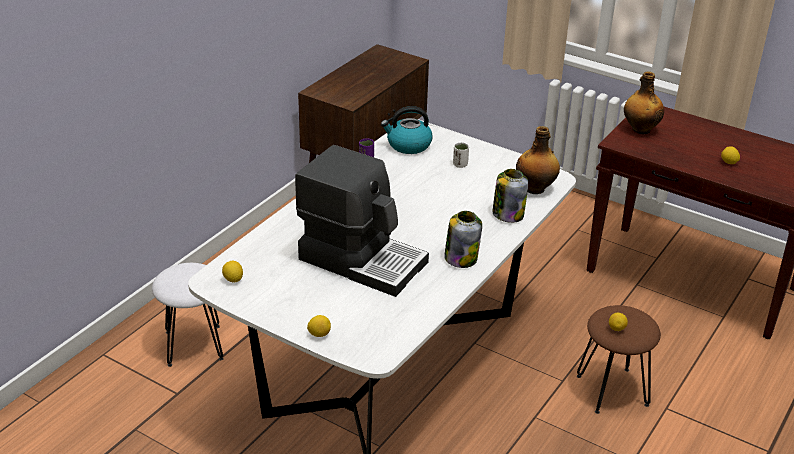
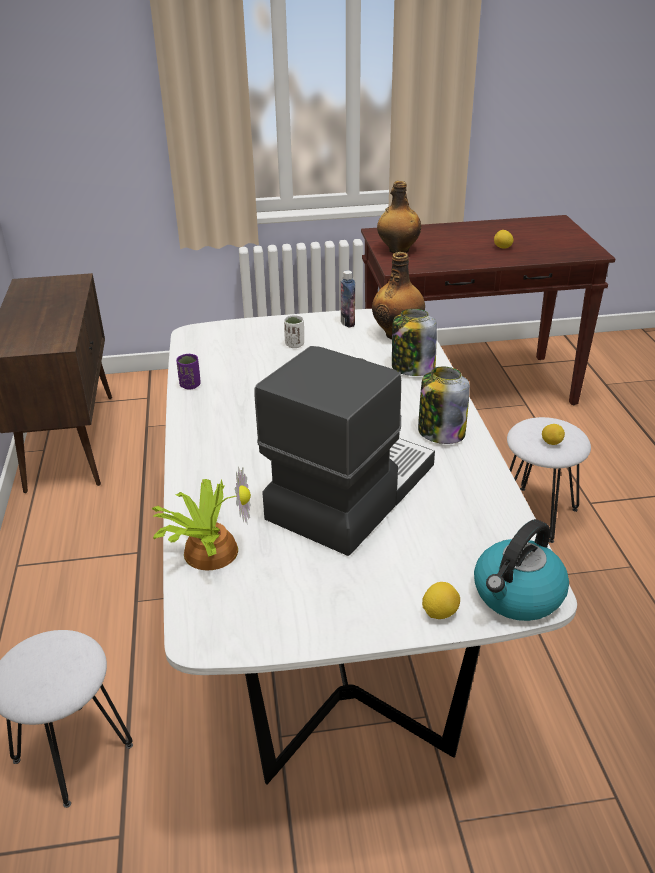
camera: 40 degrees left, 0 degrees up
(233, 279) = (230, 614): lemon -> none
(260, 248) = (208, 550): none -> potted plant
(362, 260) = (348, 492): coffee machine -> coffee machine turned 45 degrees counterclockwise
(408, 145) = (213, 350): kettle -> kettle (517, 595)
(515, 166) = (347, 323): none -> bottle
(612, 391) = (537, 514): brown stool -> white stool

